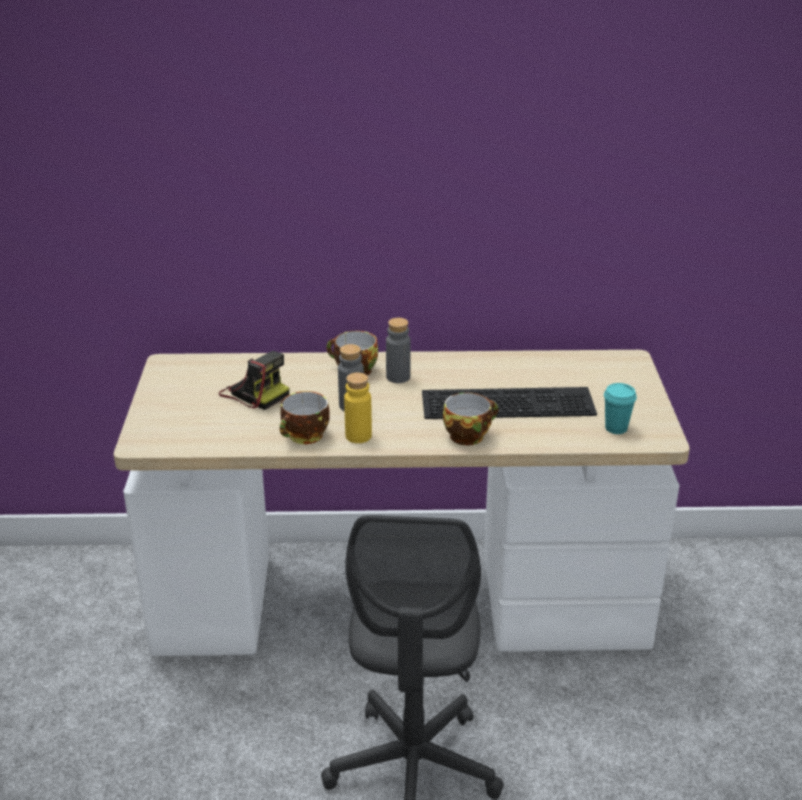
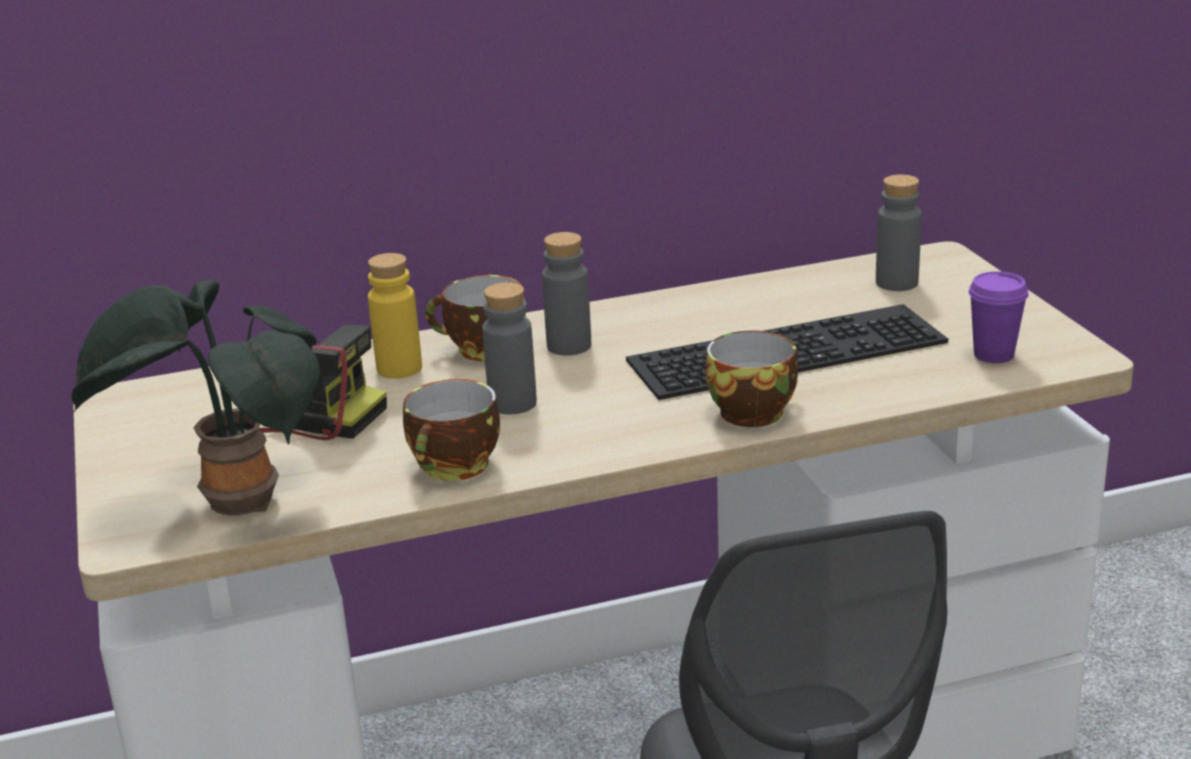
camera: 15 degrees left, 5 degrees down
(193, 434) = (232, 504): none -> potted plant
(358, 436) = (556, 448): yellow bottle -> yellow bottle (399, 368)
(595, 372) = (896, 283): none -> grey bottle
(616, 428) = (993, 355): turquoise cup -> purple cup

